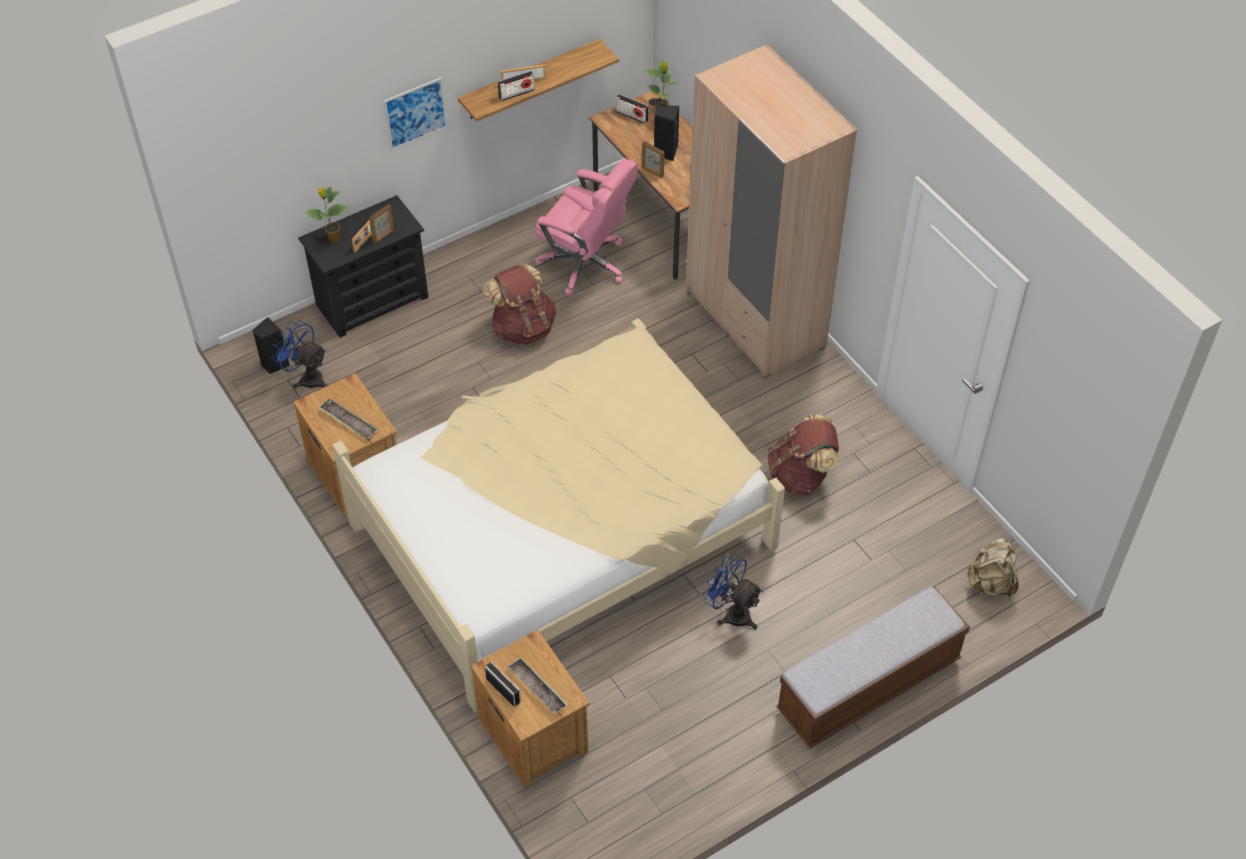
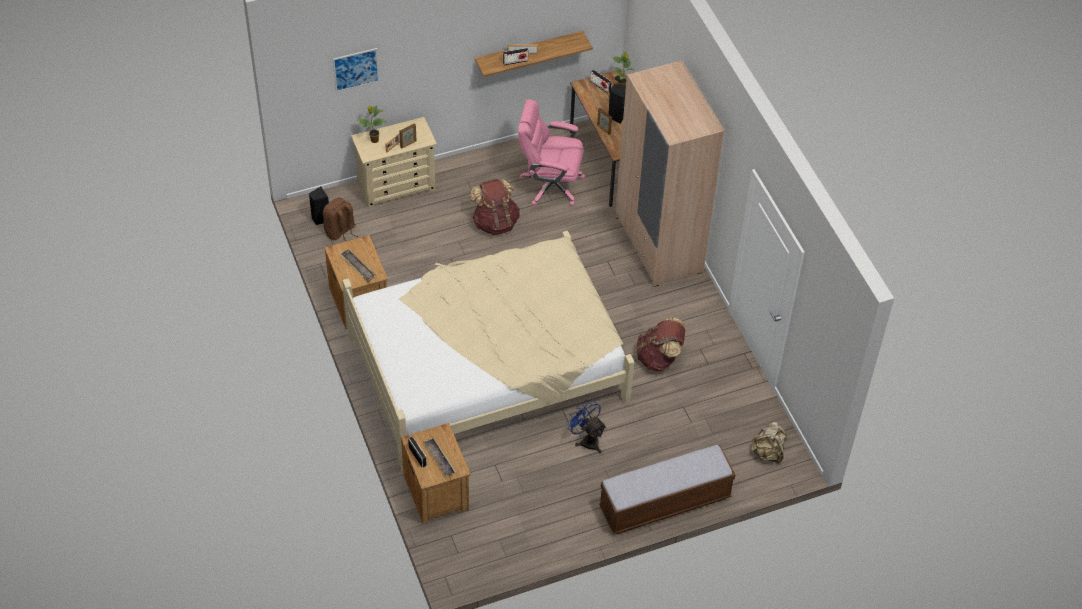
camera: 10 degrees right, 0 degrees up
(307, 378) = (340, 232): blue fan -> brown backpack
(373, 301) = (396, 186): black dresser -> beige dresser
(415, 113) = (443, 64): picture -> picture (356, 69)
(585, 264) = (550, 184): pink office chair -> pink office chair turned 150 degrees clockwise

